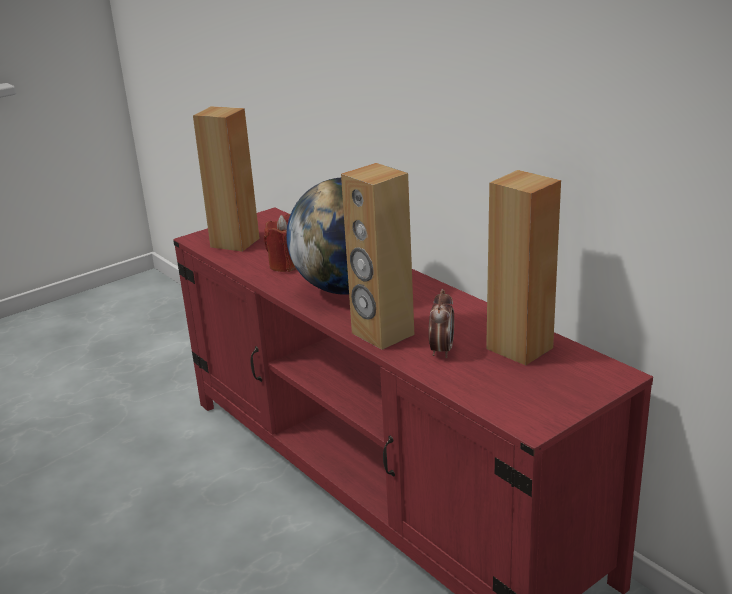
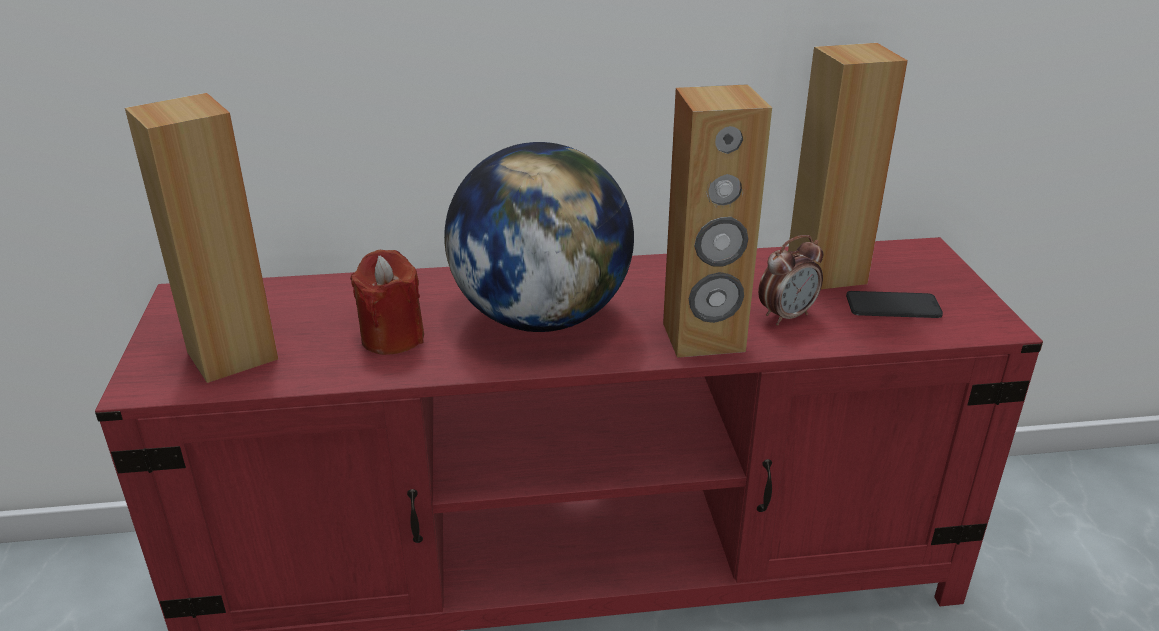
camera: 60 degrees left, 5 degrees up
(441, 350) = (787, 316): alarm clock -> alarm clock turned 105 degrees clockwise
(505, 381) = (893, 306): none -> phone

